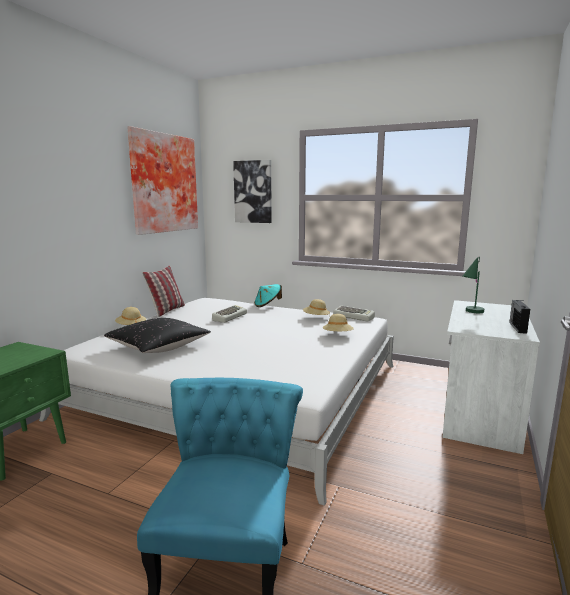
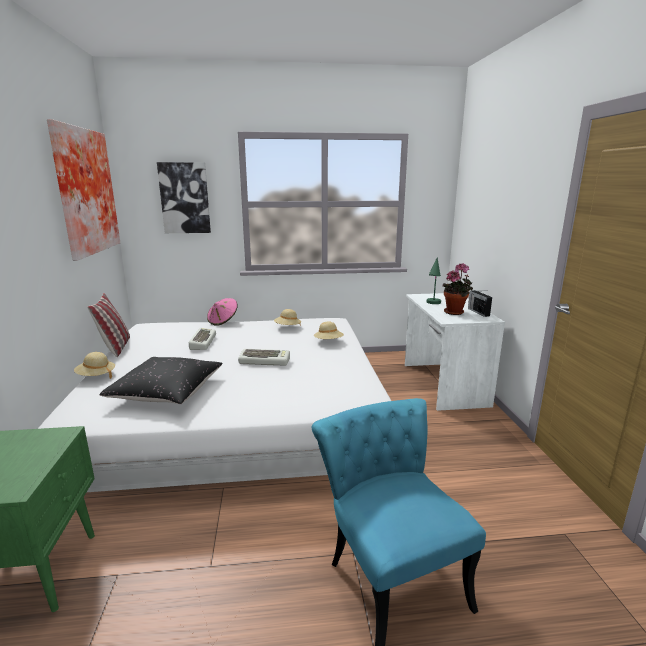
camera: 30 degrees left, 5 degrees up
(267, 305) = (223, 321): turquoise hat -> pink hat
(354, 317) = (319, 320): keyboard -> keyboard (265, 361)
(485, 323) = (455, 312): none -> potted plant

